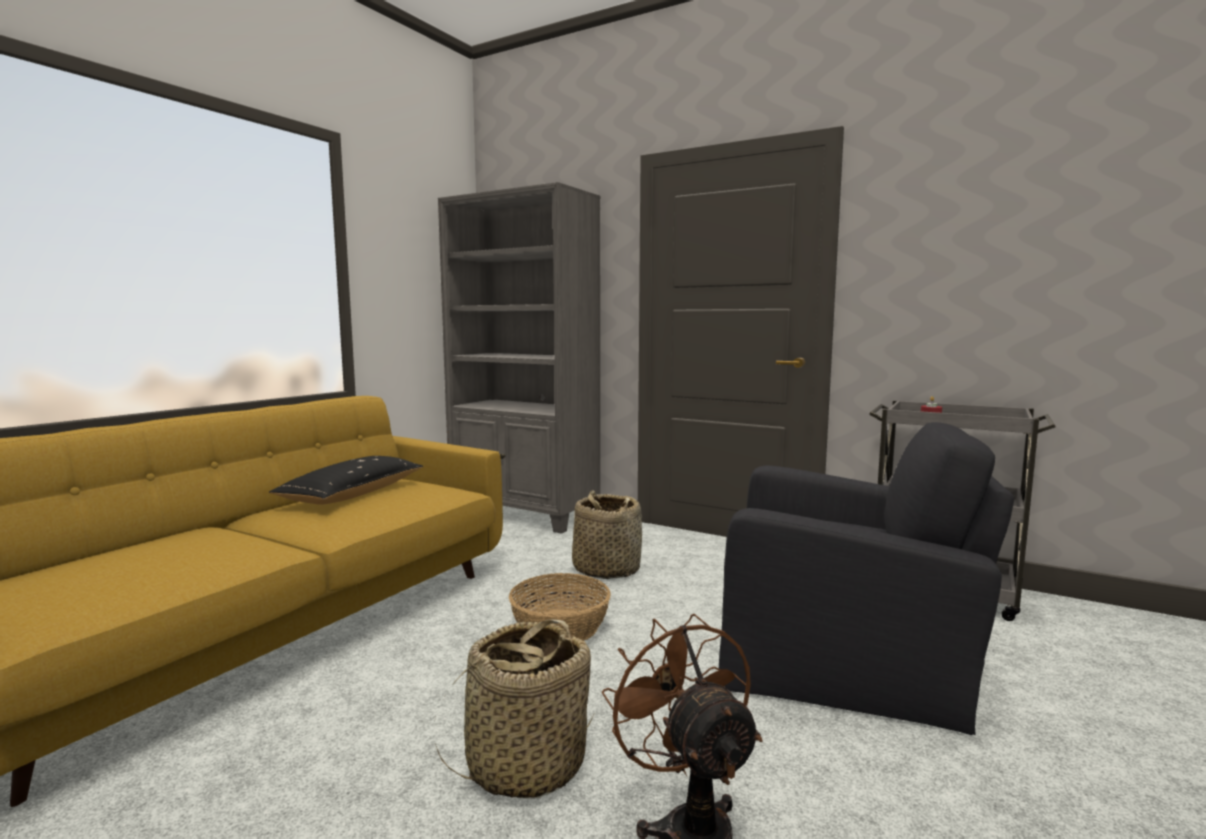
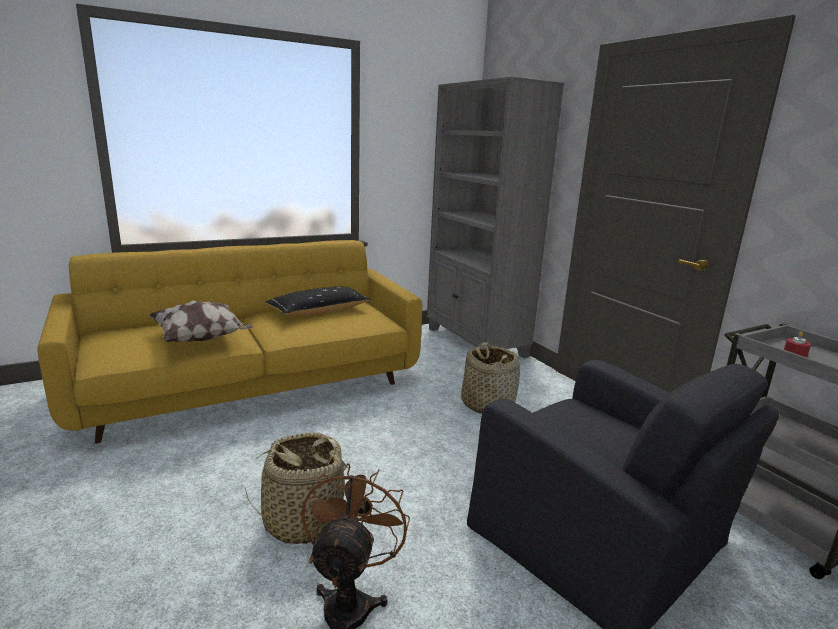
camera: 30 degrees right, 10 degrees up
(206, 557) = (202, 339): none -> pillow
(561, 627) = (411, 439): basket -> none

